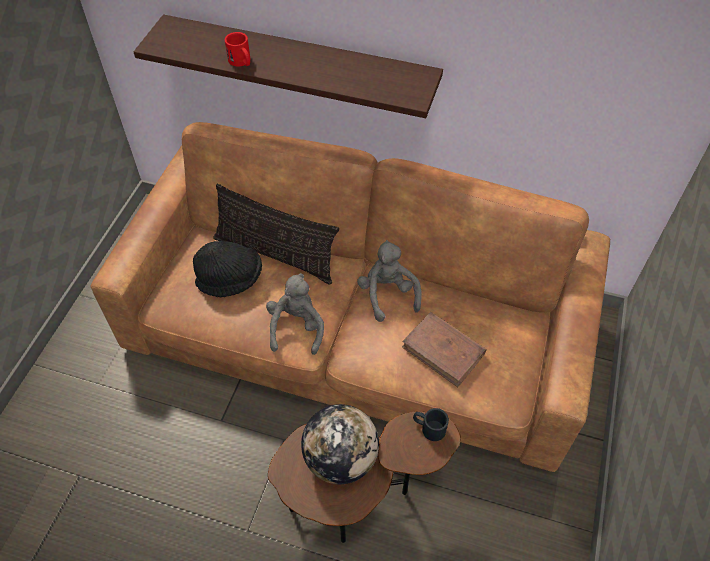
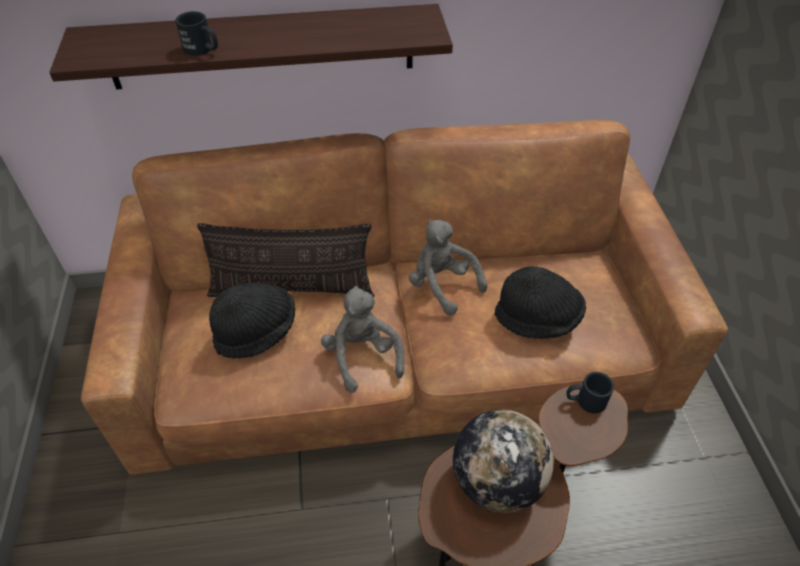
camera: 25 degrees left, 5 degrees down
(241, 62) = (203, 50): red mug -> black mug
(443, 350) = (537, 319): brown book -> black hat

